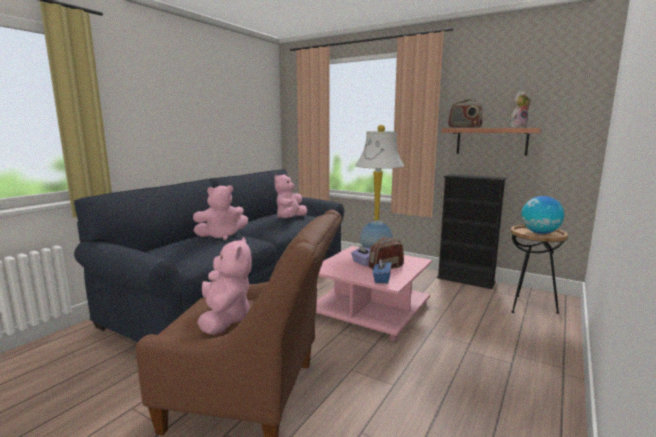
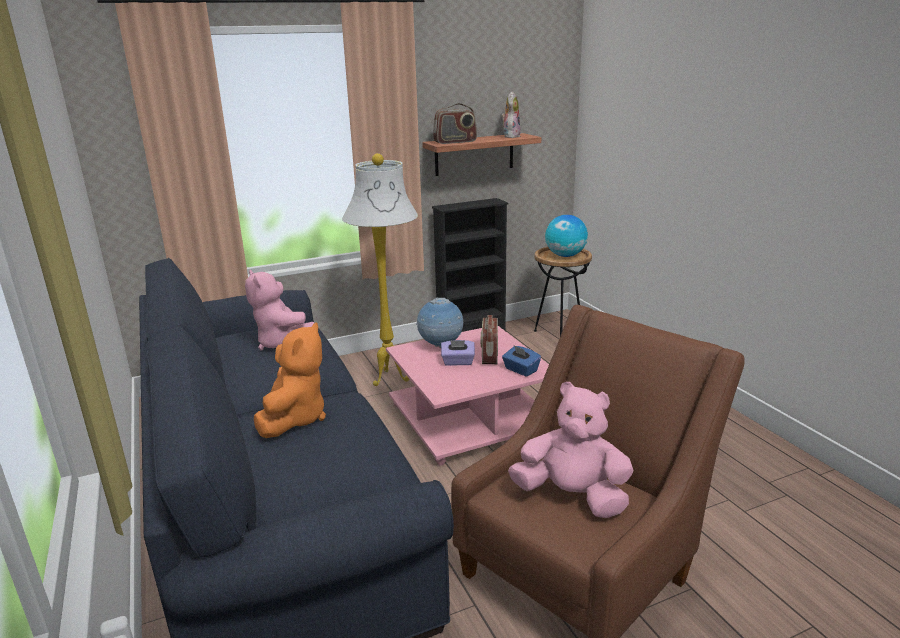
camera: 55 degrees left, 10 degrees up
(222, 236) = (295, 418): pink plush toy -> orange plush toy

